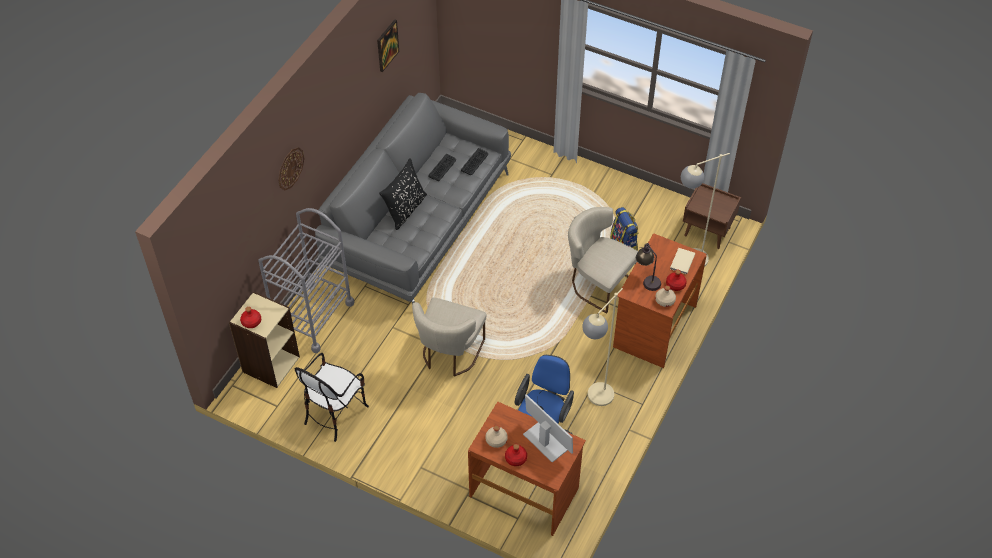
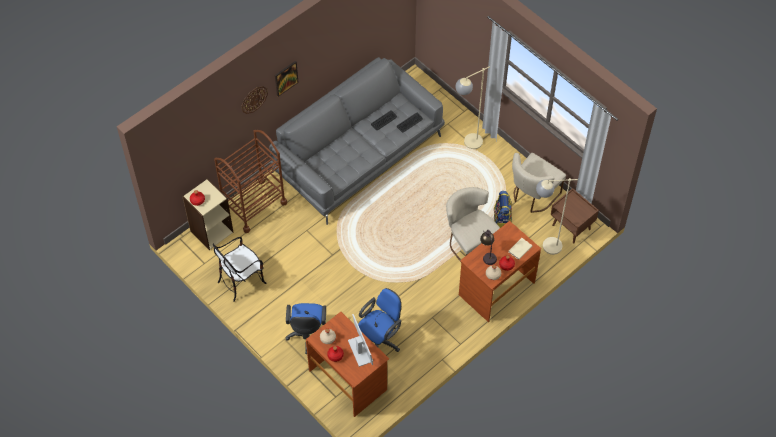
camera: 20 degrees right, 5 degrees up
(313, 317) = (254, 205): grey cart -> brown cart
(387, 45) = (360, 21): picture -> picture (286, 78)
(405, 209) = (343, 145): black pillow -> none
(449, 354) = (338, 263): beige chair -> beige chair (532, 196)
(449, 454) = (308, 335): none -> blue office chair
(595, 401) = (427, 331): beige floor lamp -> beige floor lamp (467, 144)

